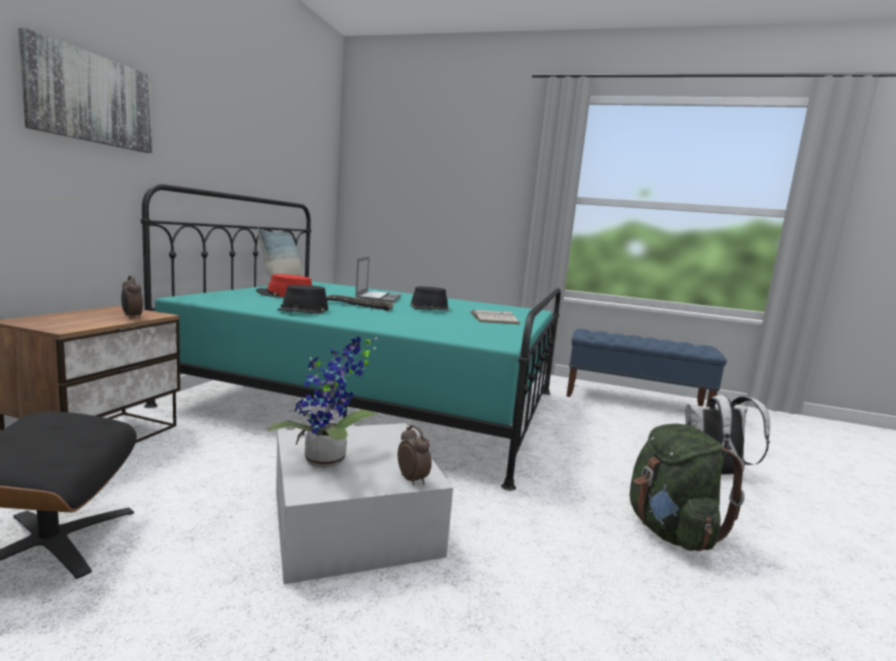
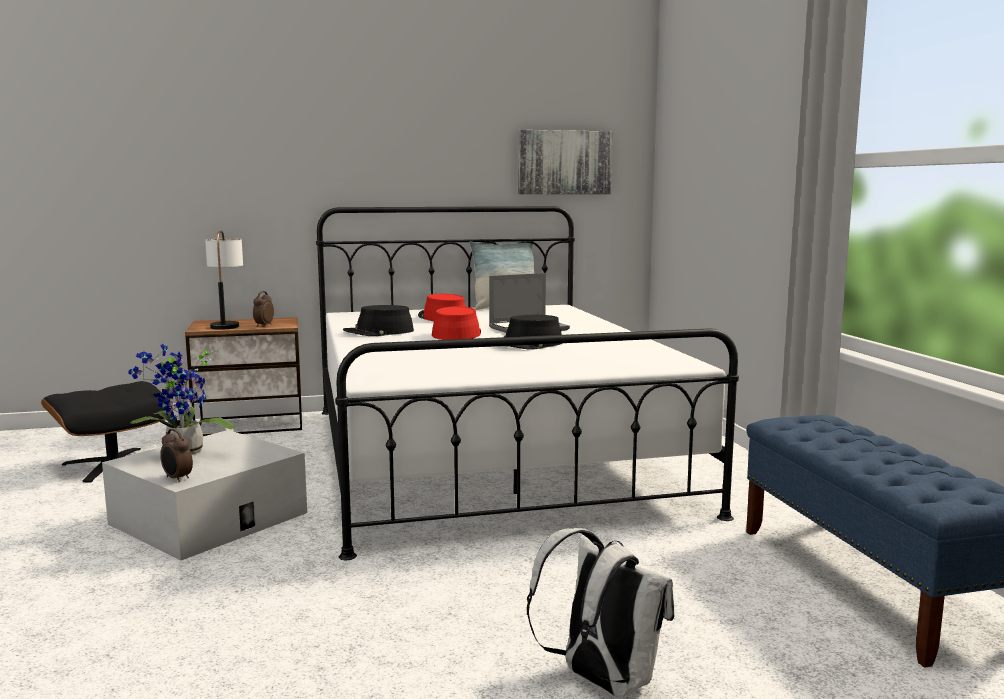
camera: 60 degrees right, 0 degrees up
(73, 320) = (227, 324): none -> table lamp
(91, 98) = (276, 146): picture -> picture (564, 162)
(359, 306) = (456, 334): tray -> red hat
(375, 399) = (488, 455): turquoise bed -> white bed
(413, 479) = (177, 479): alarm clock -> alarm clock turned 105 degrees clockwise
(494, 318) = (541, 363): white book -> none
(670, 531) = (339, 656): green backpack -> none

